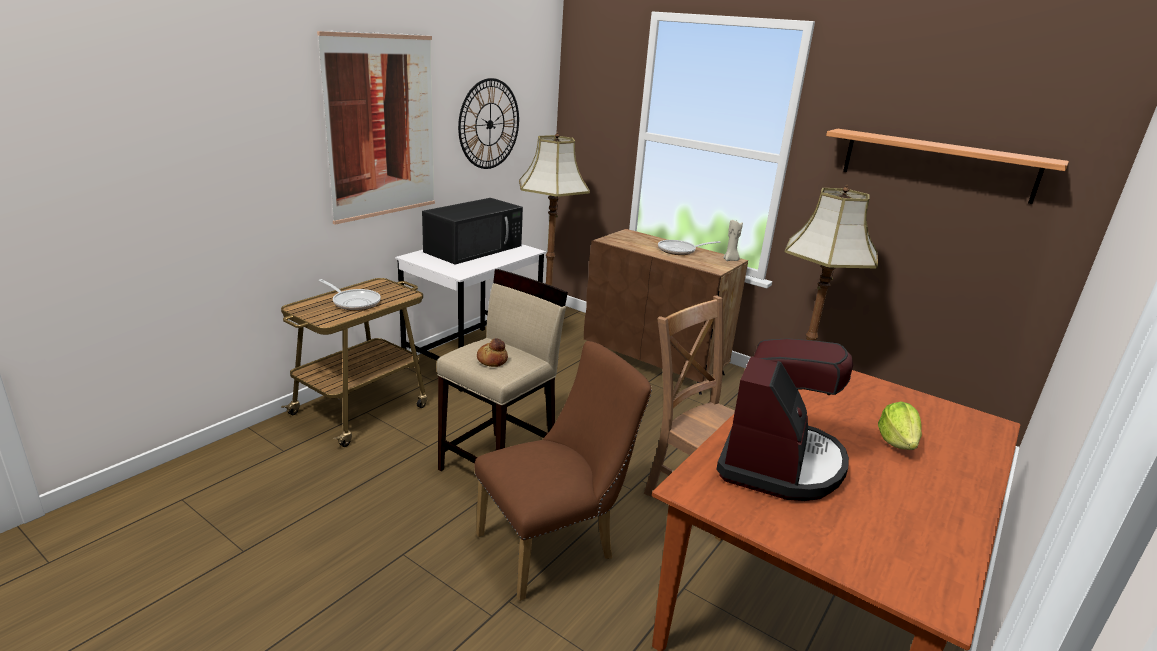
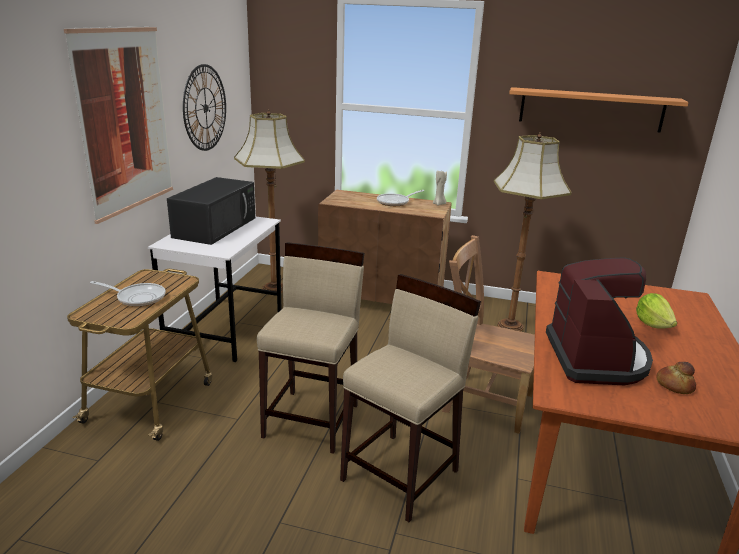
camera: 20 degrees left, 0 degrees up
(492, 360) = (310, 326): bread -> bread (674, 385)
(554, 546) = (401, 475): brown chair -> beige stool

